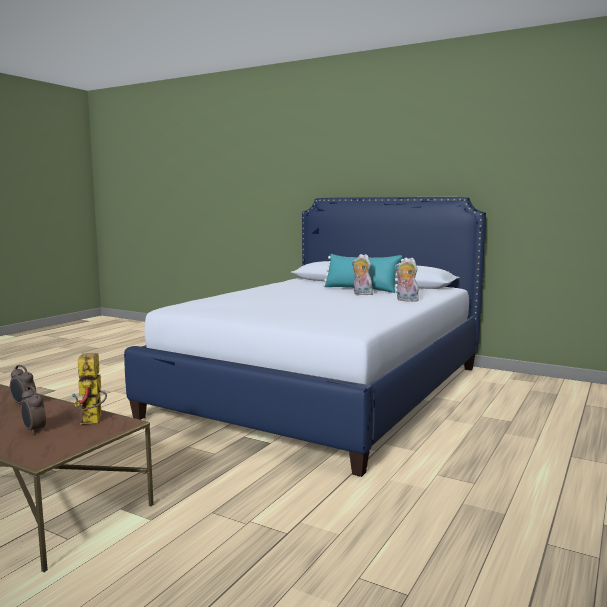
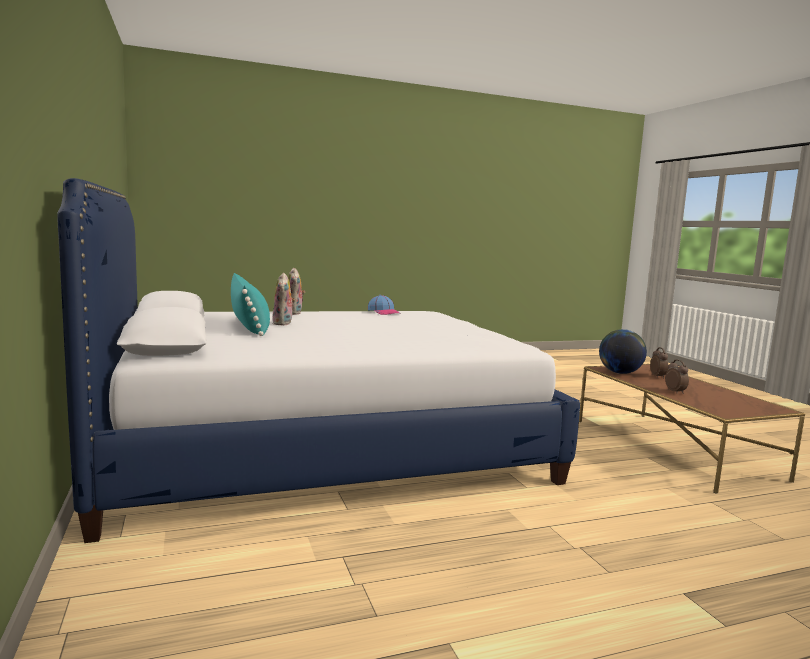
camera: 140 degrees left, 0 degrees up
(93, 421) = (619, 373): toy robot -> globe
(371, 315) = (384, 312): none -> cap

